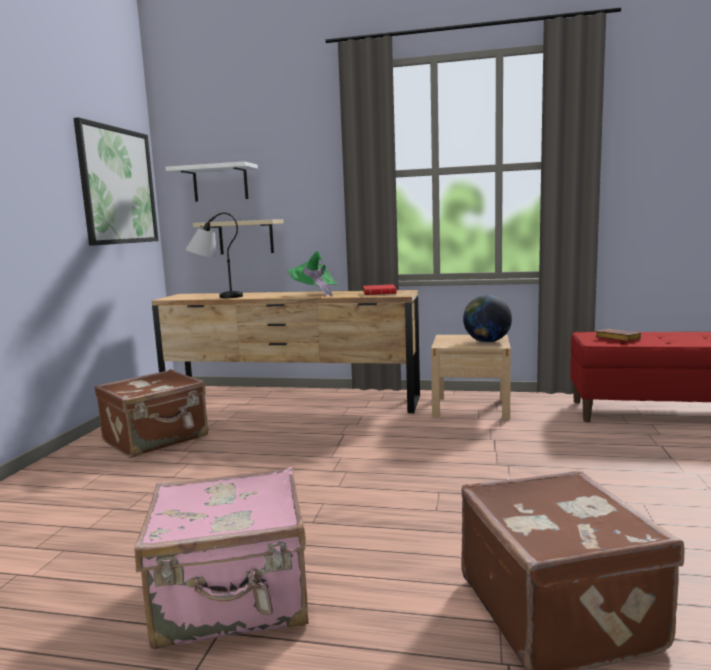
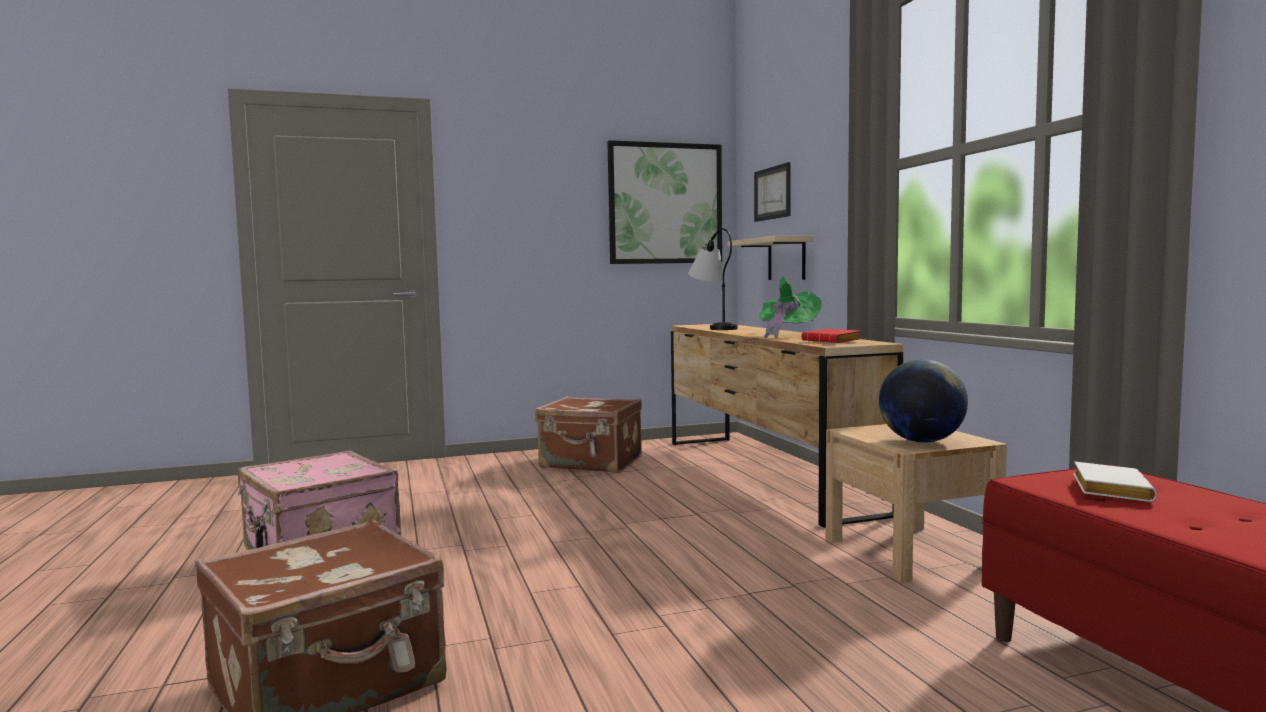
camera: 60 degrees right, 5 degrees down
(220, 183) = (772, 193): white shelf -> picture
(616, 339) = (1107, 489): brown book -> white book

